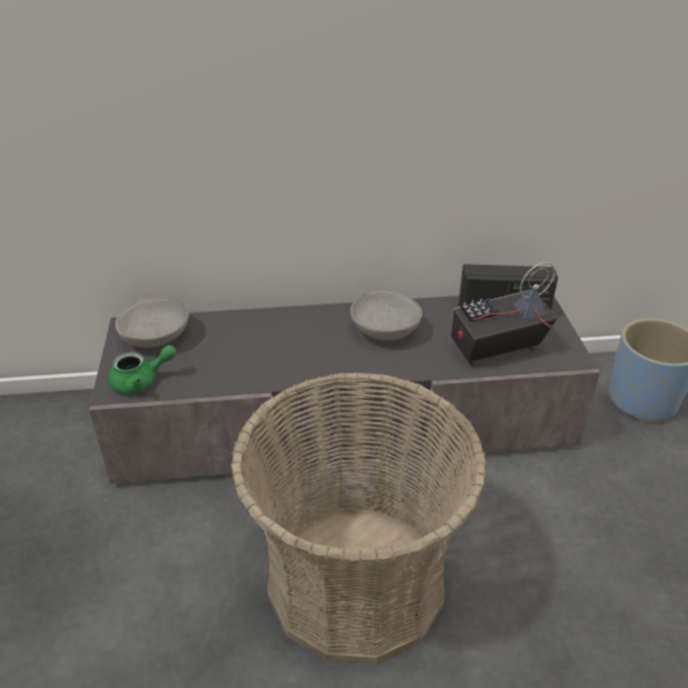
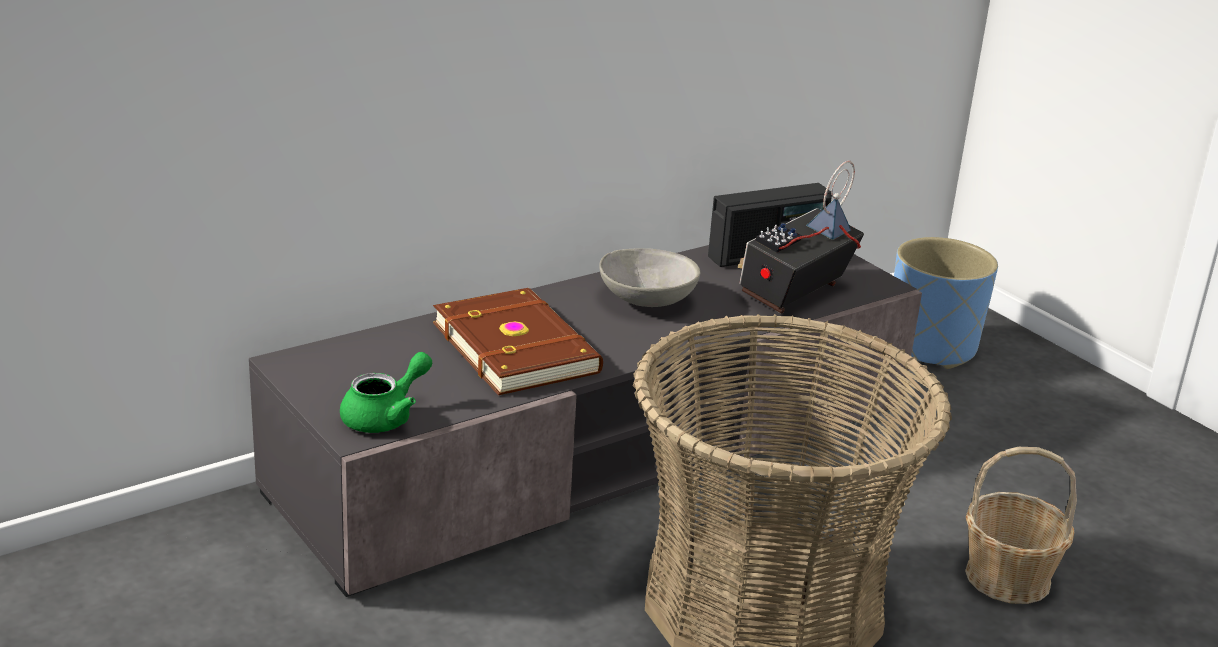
camera: 30 degrees left, 10 degrees down
(157, 338) = (349, 366): grey bowl -> none
(268, 348) = (517, 347): none -> brown book
(558, 628) = (1008, 578): none -> basket

